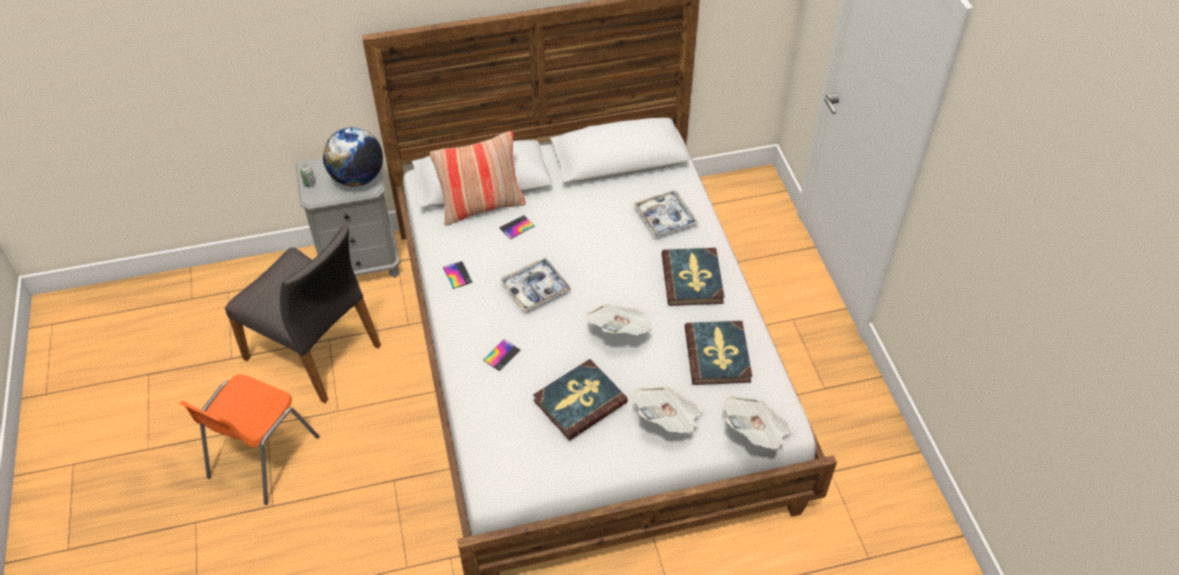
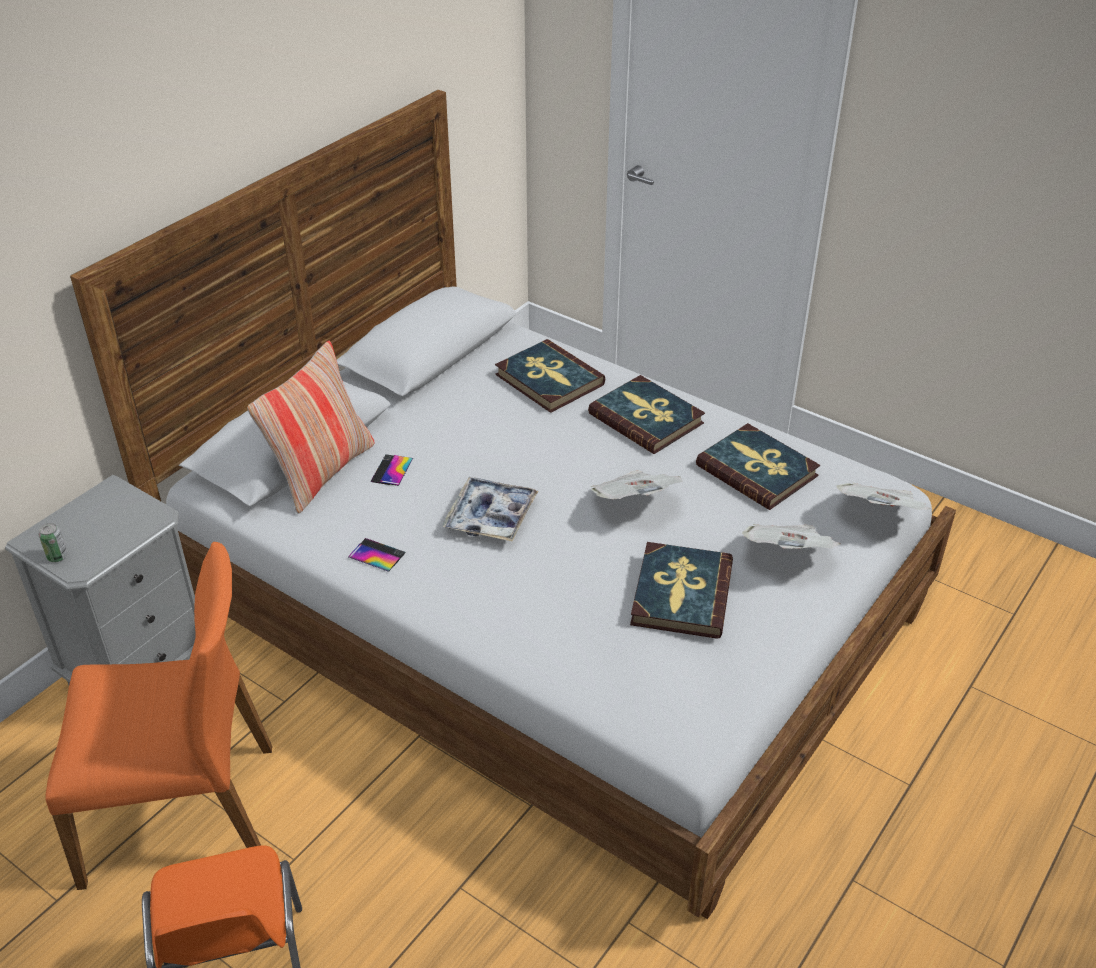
camera: 40 degrees left, 10 degrees down
(315, 351) = (183, 810): grey chair -> orange chair
(357, 178) = (124, 516): globe -> none
(501, 355) = (534, 604): phone -> none
(665, 218) = (549, 380): tray -> book

